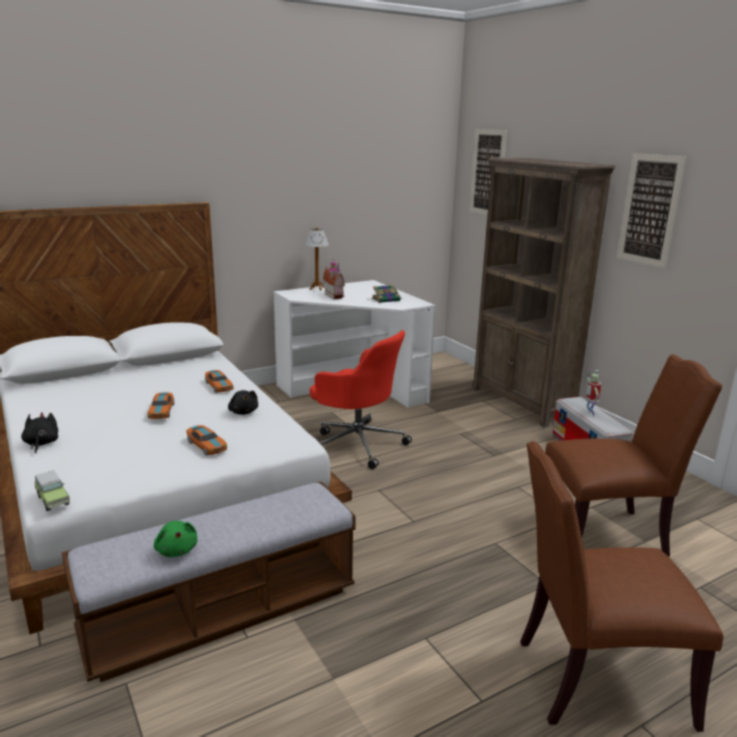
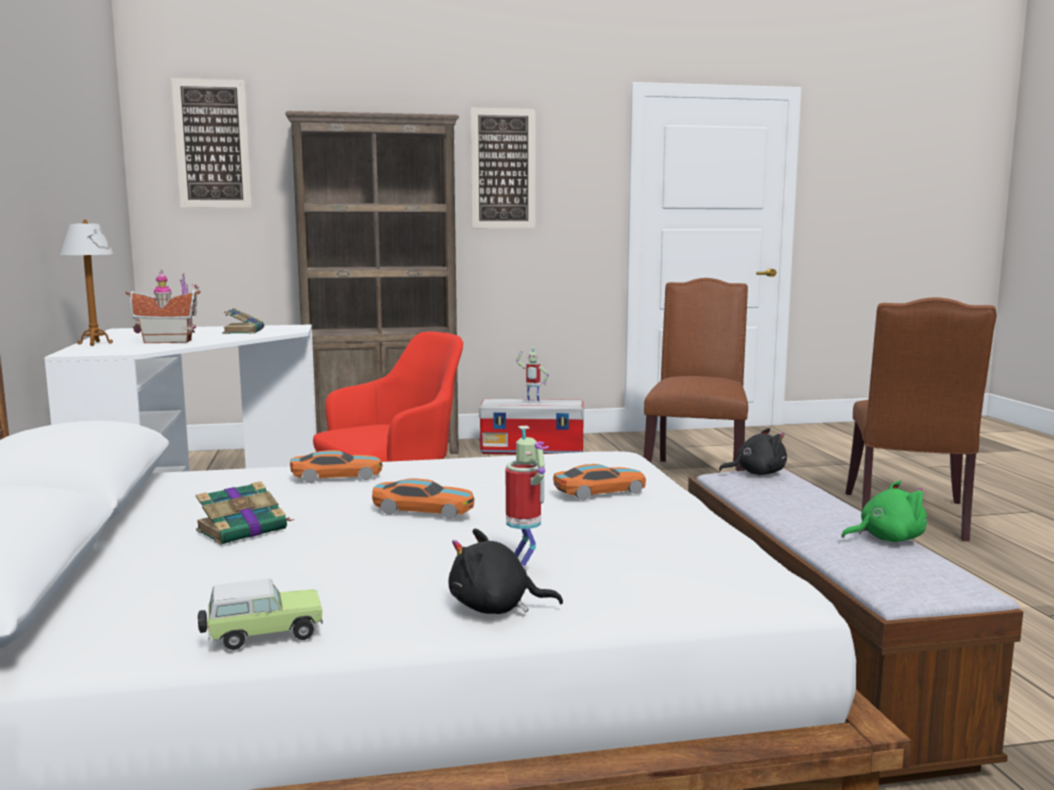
camera: 70 degrees left, 10 degrees down
(52, 499) = (774, 586): toy car -> toy car (262, 635)
(82, 441) = (524, 565): none -> toy robot
(135, 386) = (244, 529): none -> book
(243, 412) = (479, 469): black plush toy -> black plush toy (756, 473)

